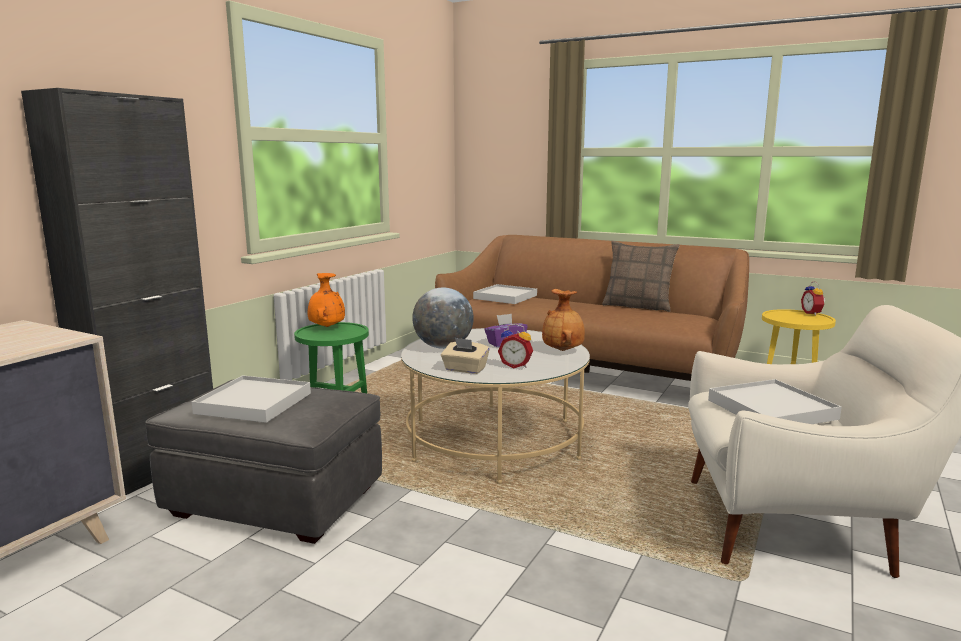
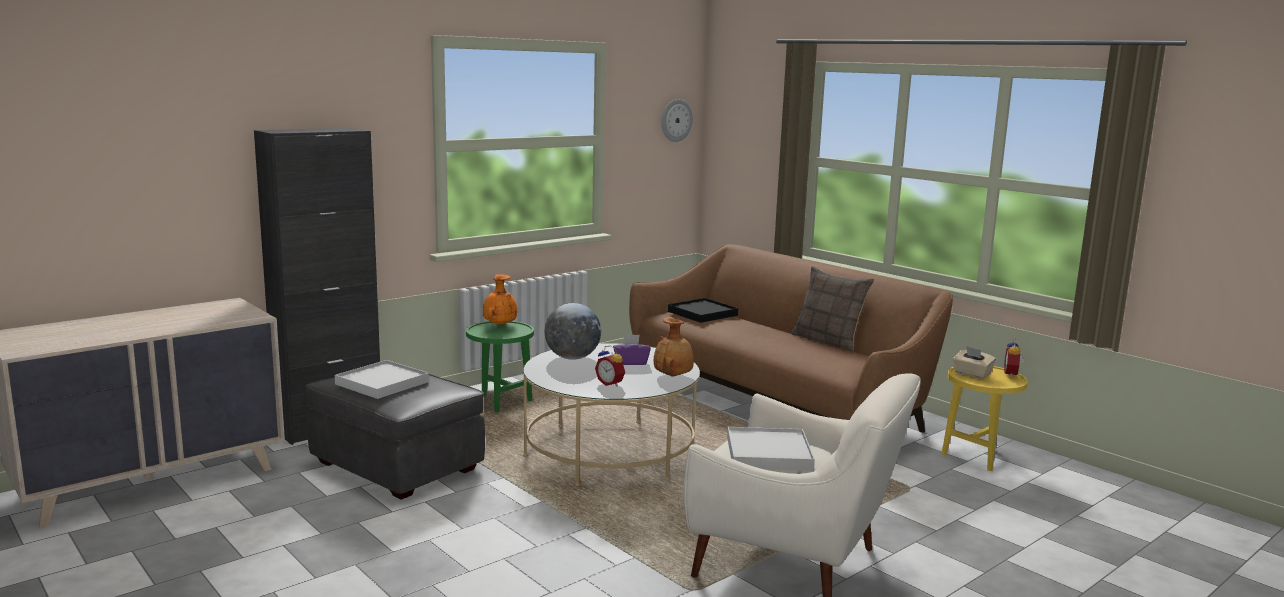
camera: 20 degrees right, 0 degrees up
(437, 125) = (676, 120): none -> wall clock
(465, 369) = (564, 380): beige tissue box -> beige tissue box (972, 374)
(505, 297) = (702, 313): white tray -> black tray

